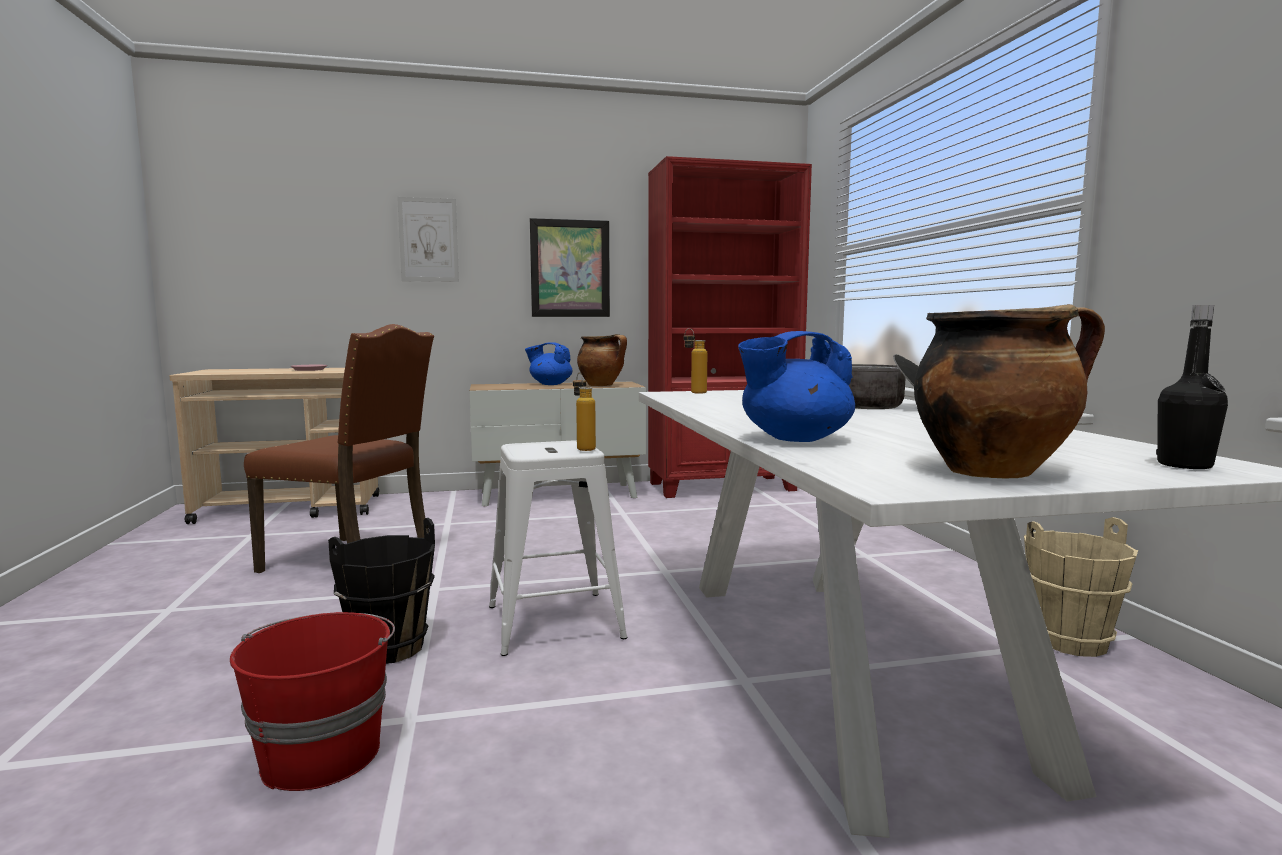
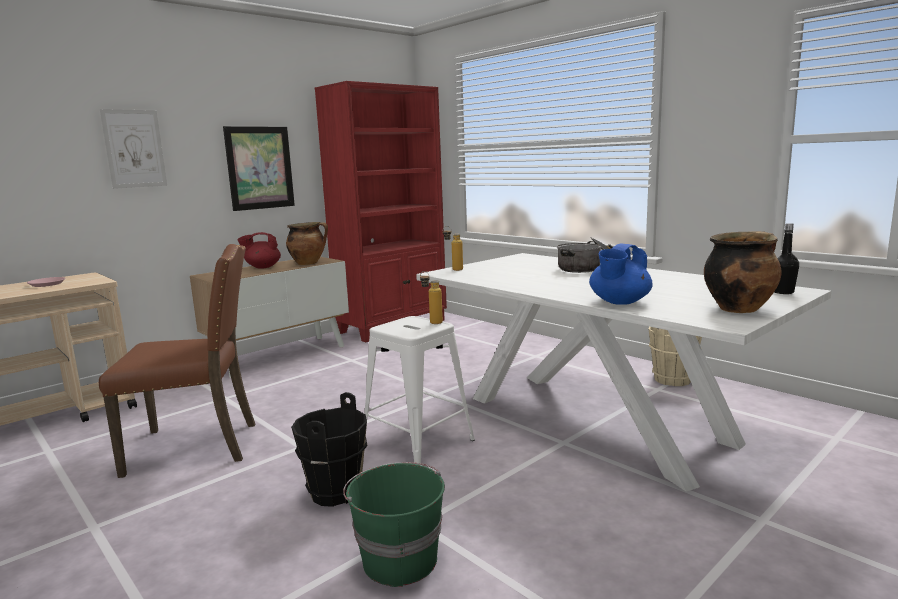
camera: 30 degrees left, 5 degrees up
(322, 753) = (399, 559): red bucket -> green bucket
(550, 384) = (262, 267): blue teapot -> red teapot

